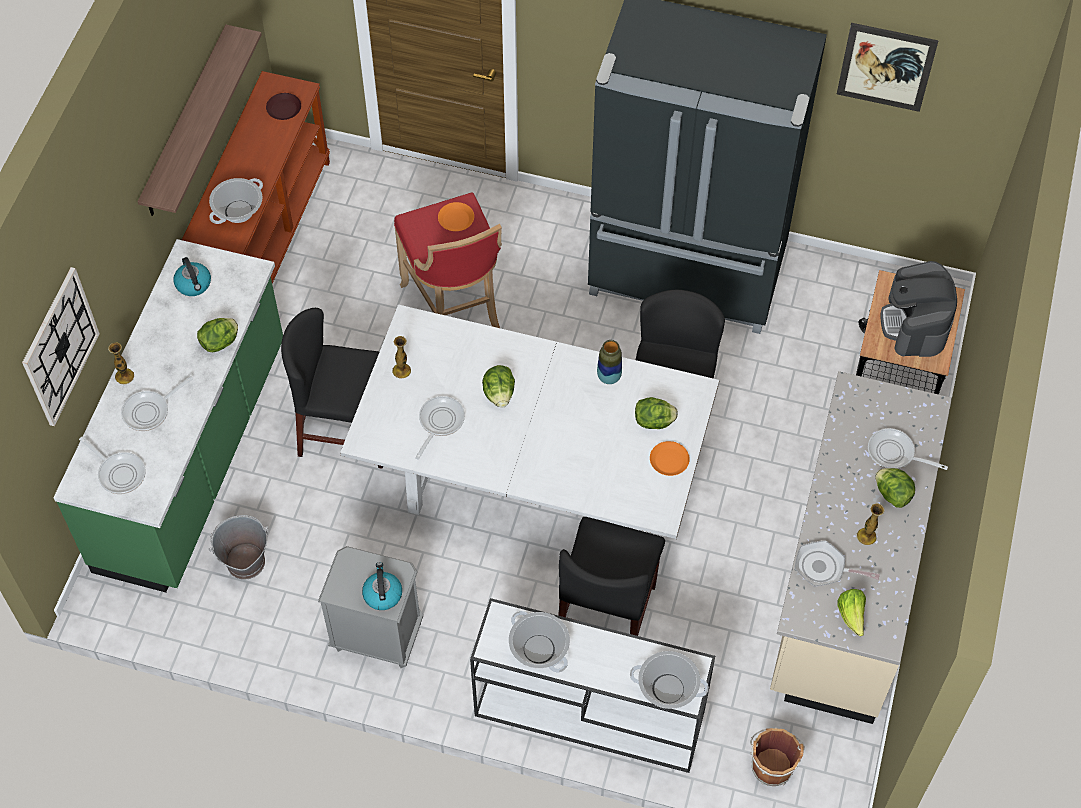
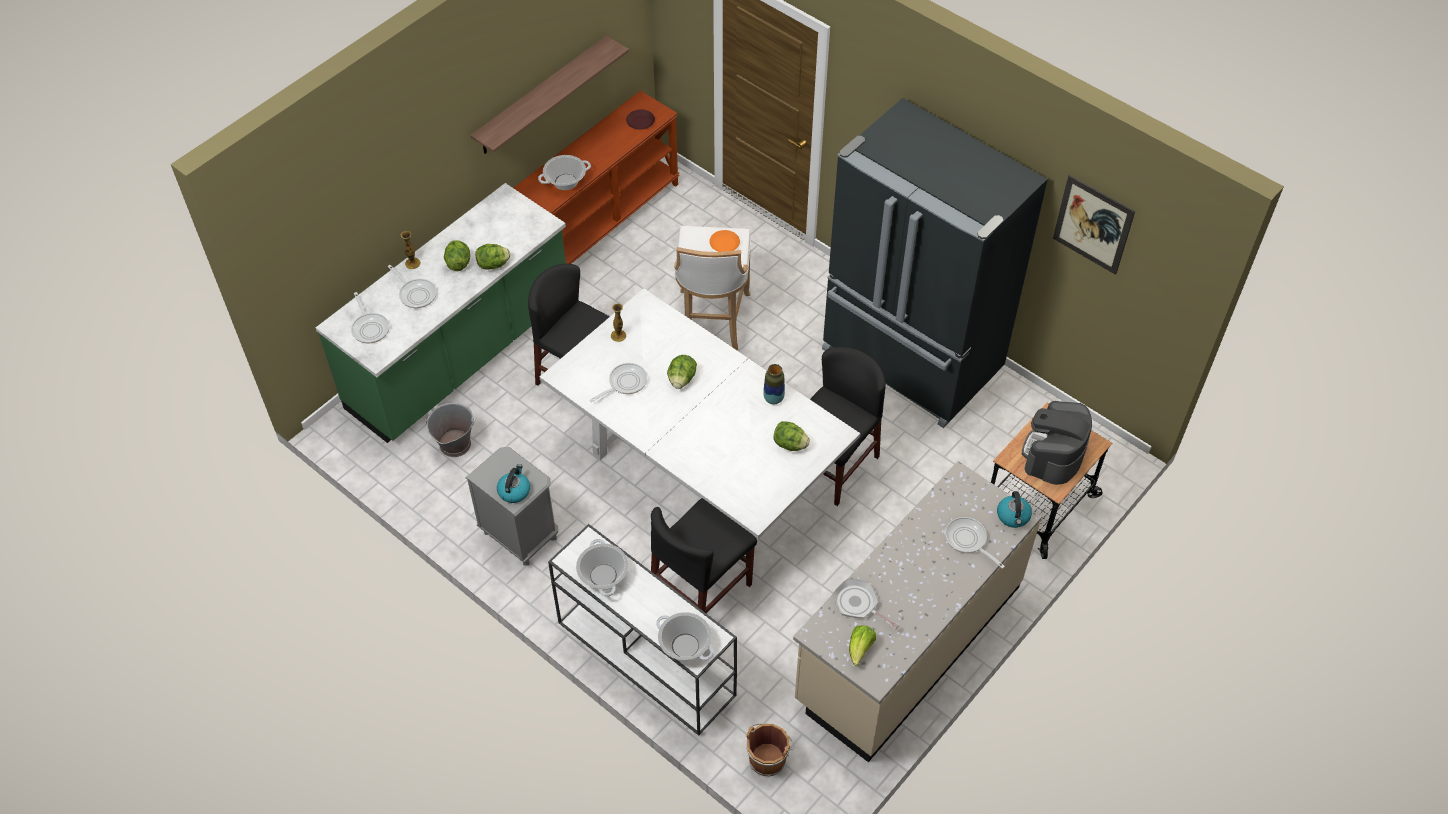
camera: 25 degrees right, 5 degrees down
(60, 347) = (355, 212): wall clock -> none
(150, 411) = (416, 294): frying pan -> frying pan turned 120 degrees counterclockwise
(194, 284) = (498, 218): kettle -> kettle (1013, 516)
(455, 309) = (712, 322): red stool -> white stool
(669, 461) = (785, 478): orange plate -> none
(866, 536) = (907, 594): vase -> none
(892, 494) = (948, 570): lettuce -> lettuce (458, 262)

